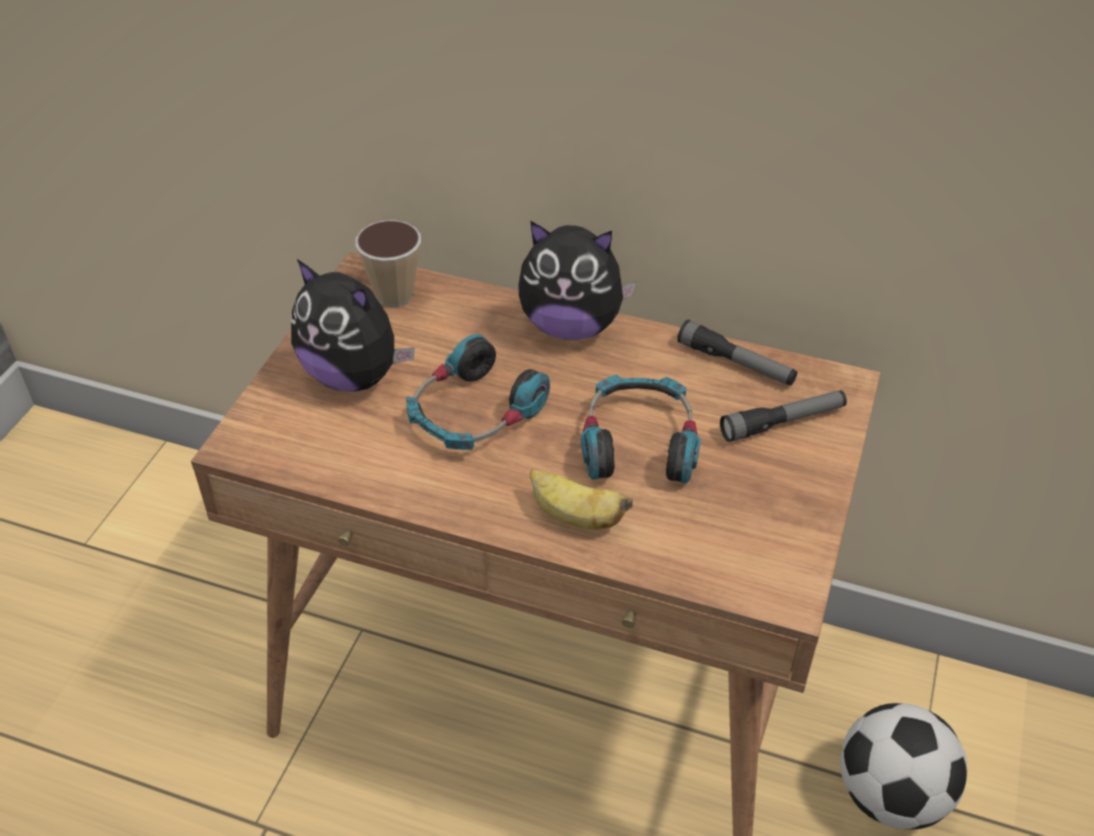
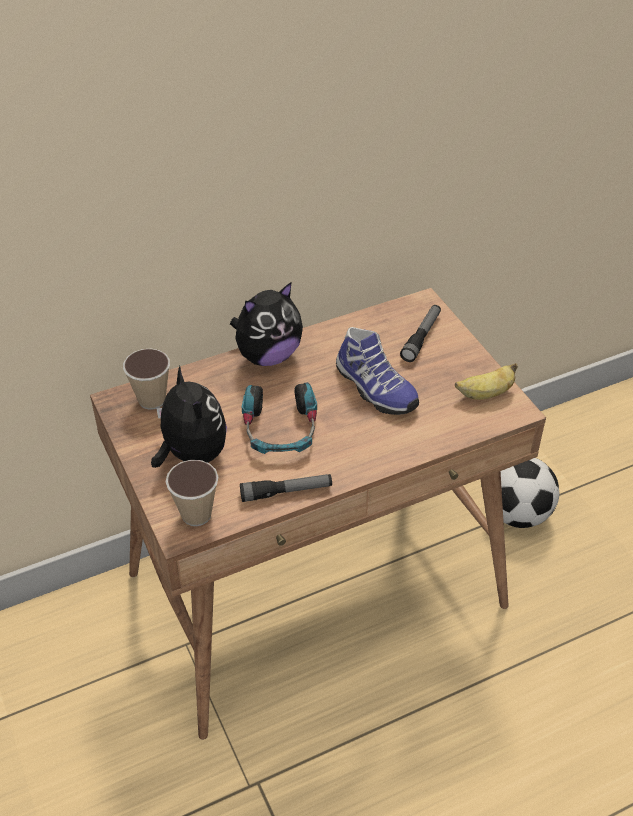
camera: 45 degrees left, 0 degrees up
(275, 439) = (196, 514): none -> cup
(354, 375) = (191, 454): plush toy -> plush toy turned 105 degrees counterclockwise
(575, 517) = (391, 442): banana -> banana (485, 394)
(639, 442) = (374, 389): headphones -> shoe
(736, 363) = (367, 323): flashlight -> flashlight (286, 492)

